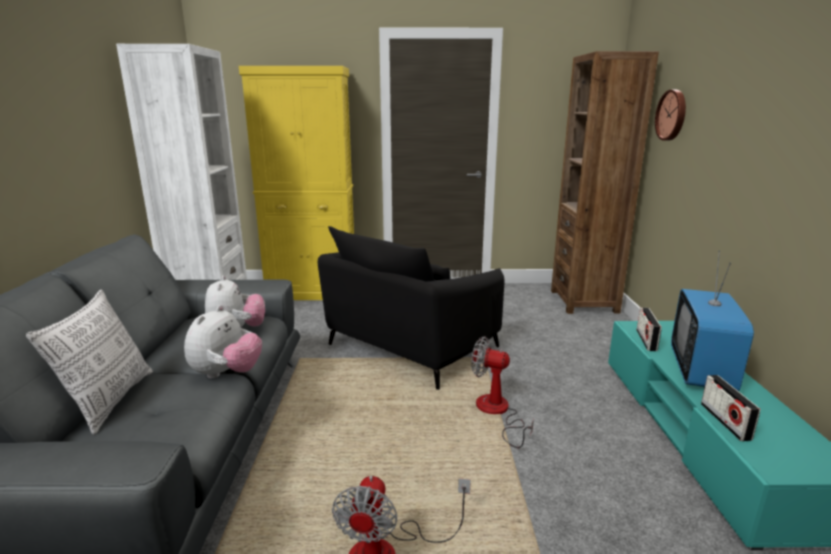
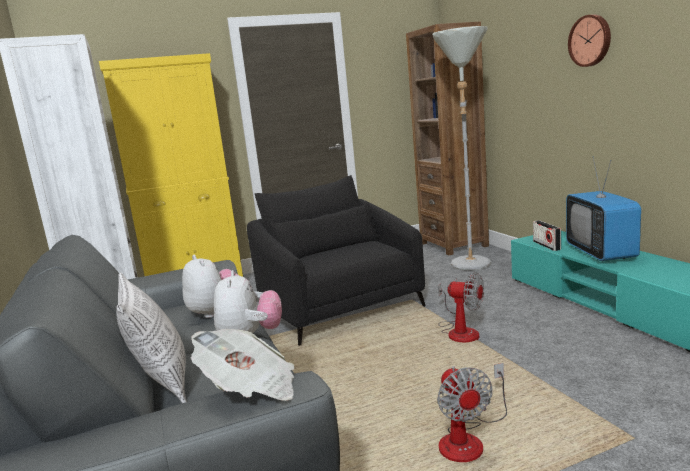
camera: 20 degrees left, 5 degrees down
(103, 449) = (250, 388): none -> newspaper
(411, 346) = (340, 308): black armchair -> black armchair turned 135 degrees clockwise
(497, 412) = (460, 331): fan -> fan turned 150 degrees counterclockwise
(577, 334) = (470, 267): none -> grey floor lamp
(672, 115) = (505, 69): wall clock -> wall clock (590, 40)
(725, 421) = (644, 275): radio -> none

